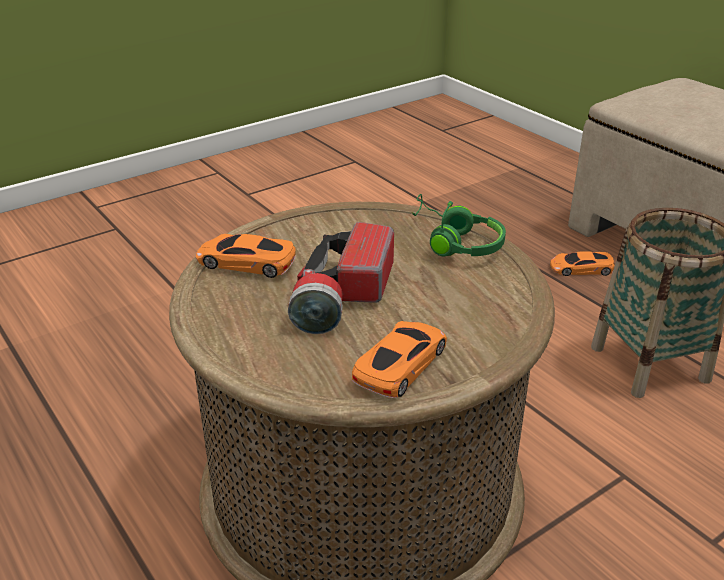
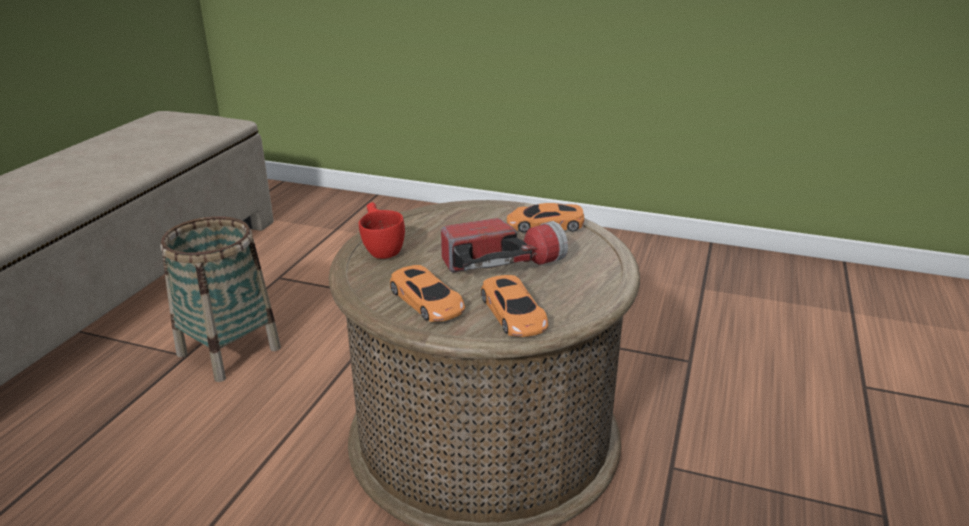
camera: 125 degrees left, 5 degrees down
(454, 241) = (382, 247): green headphones -> red cup
(581, 268) = (63, 423): orange toy car -> orange toy car (427, 301)

